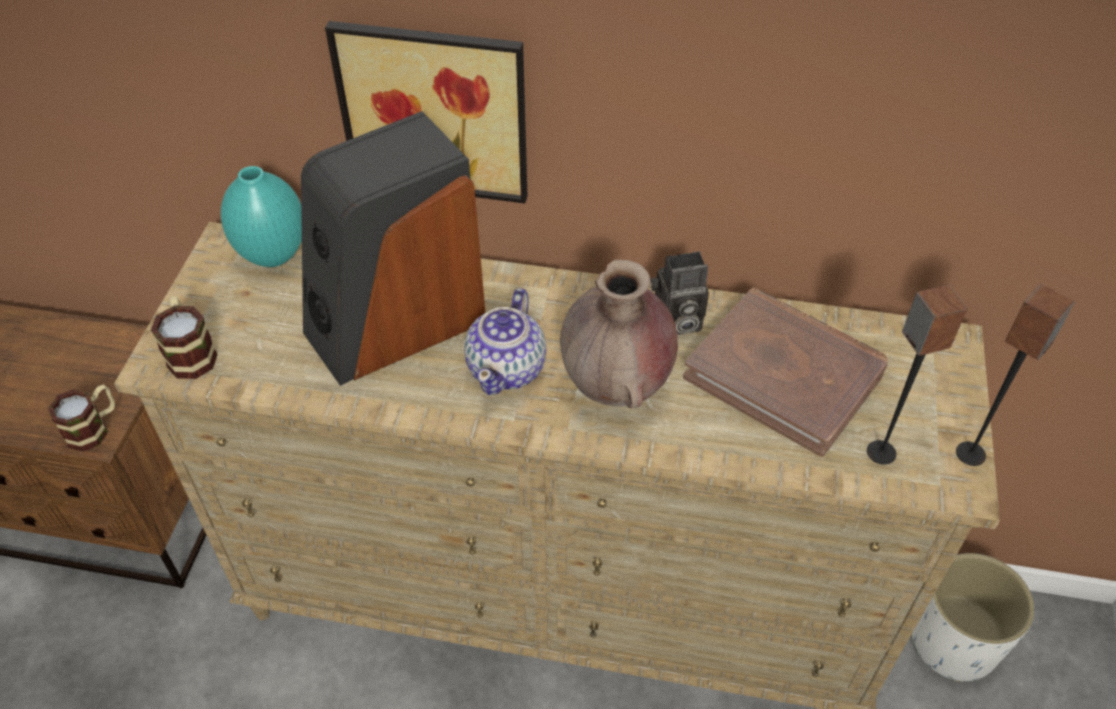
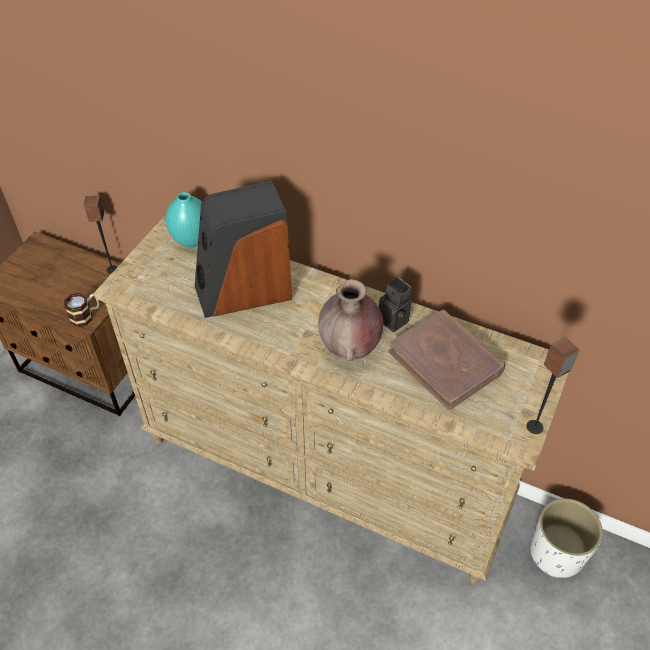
camera: 15 degrees right, 0 degrees up
(190, 352) = (135, 285): mug -> none
(436, 108) = (283, 179): picture -> none
(507, 368) = (295, 326): teapot -> none
(675, 322) = (395, 320): camera -> camera turned 135 degrees counterclockwise
(880, 452) = (483, 415): speaker -> speaker (112, 269)

